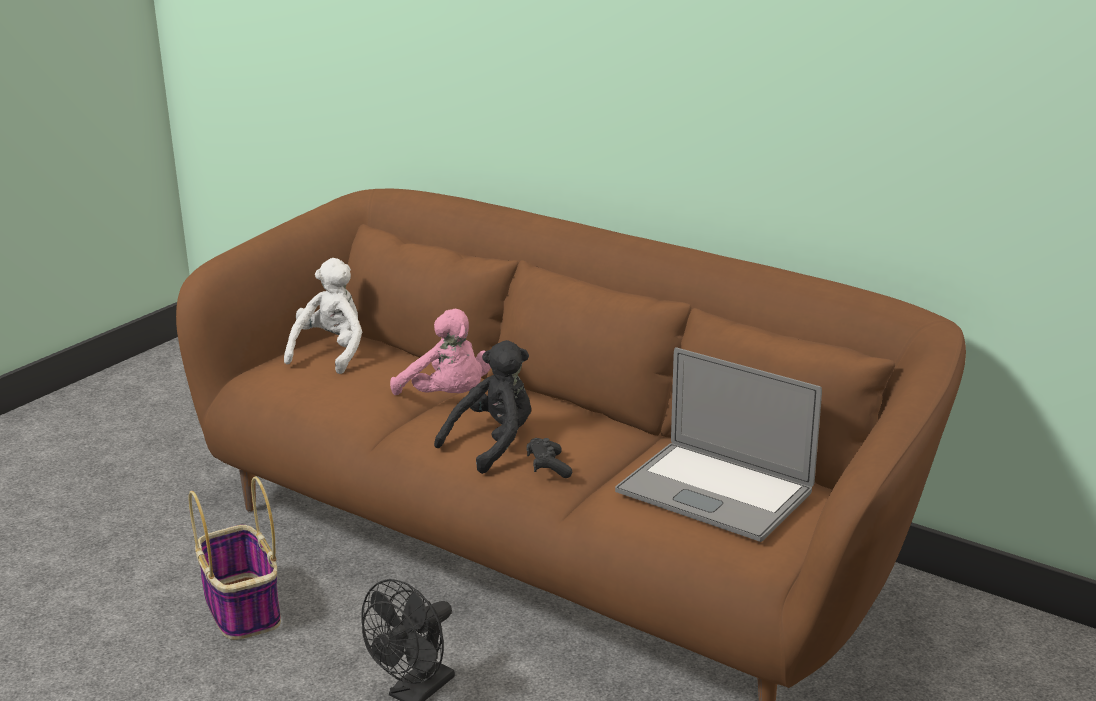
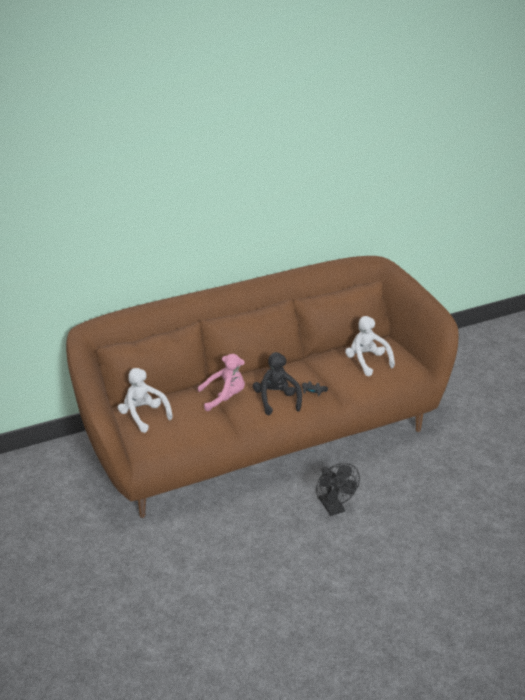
camera: 60 degrees left, 10 degrees up
(241, 607) = (228, 542): basket -> none
(714, 491) = (367, 362): laptop -> white plush toy

